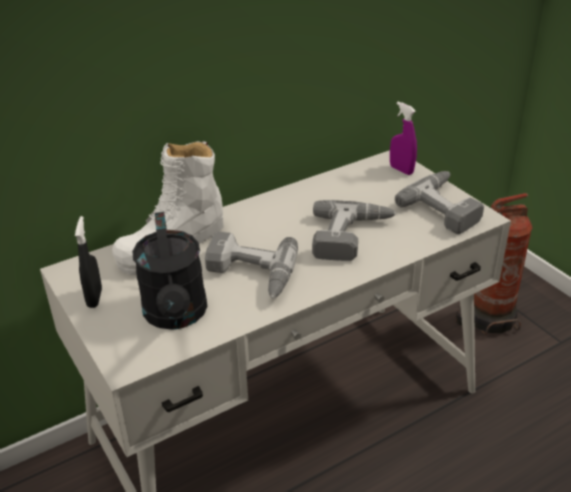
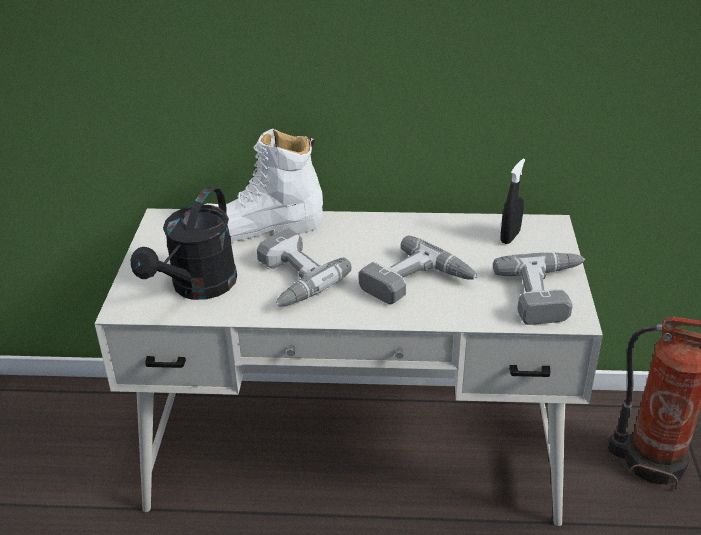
camera: 35 degrees right, 0 degrees up
(94, 298) = (158, 247): black spray bottle -> black spray bottle (510, 237)
(401, 170) = (547, 239): purple spray bottle -> none

